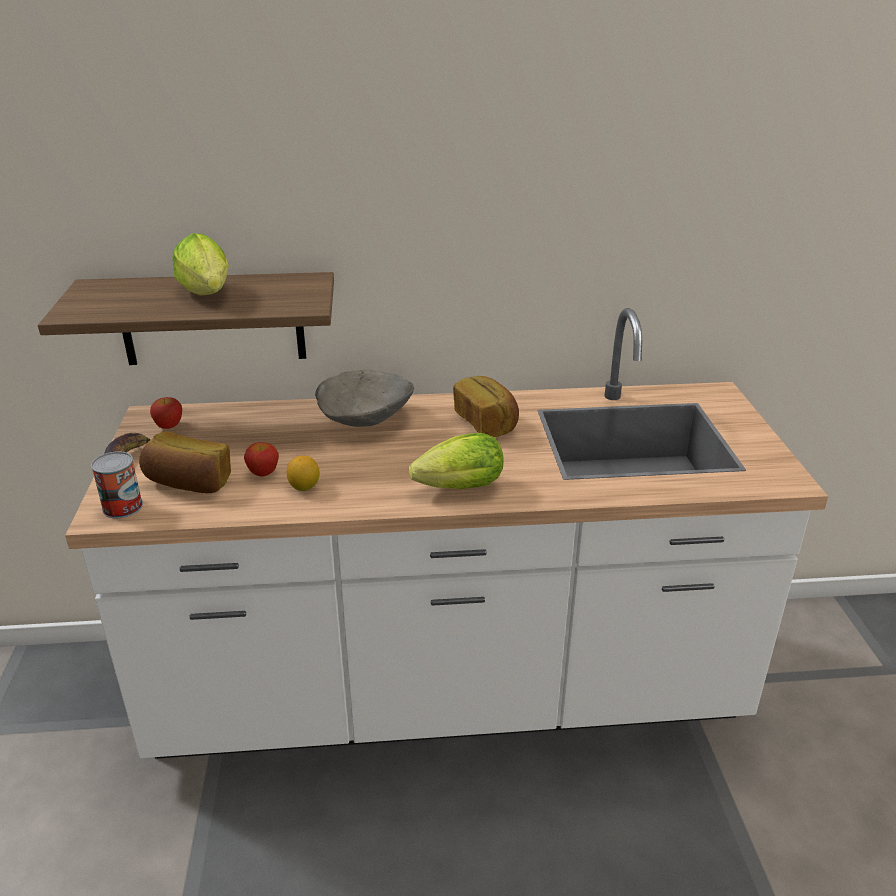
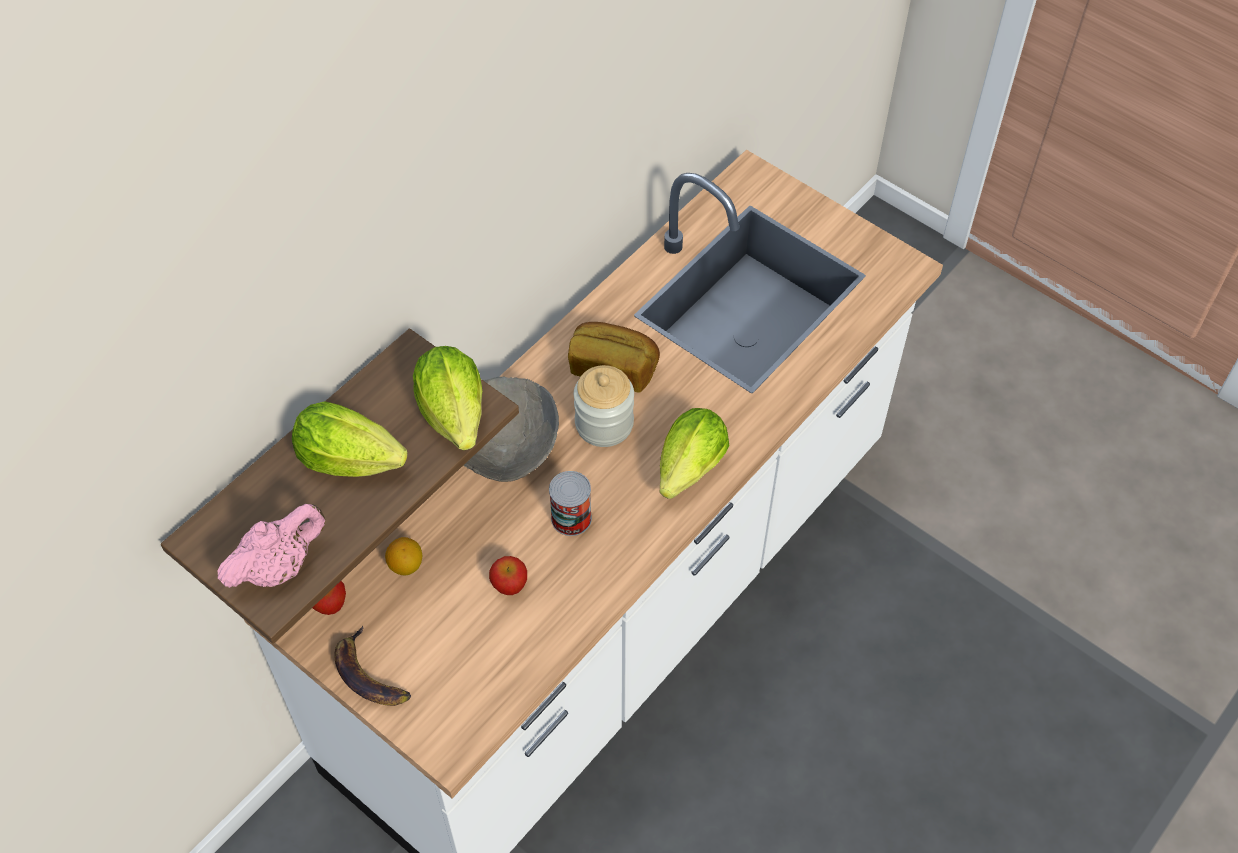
camera: 45 degrees left, 25 degrees up
(96, 306) = (279, 566): none -> pink teapot
(122, 507) = (450, 724): can -> can (571, 518)
(189, 483) = (464, 651): bread -> none
(285, 304) = (455, 420): none -> lettuce
(304, 487) = (568, 571): lemon -> lemon (406, 565)
(440, 441) = (604, 424): none -> jar

